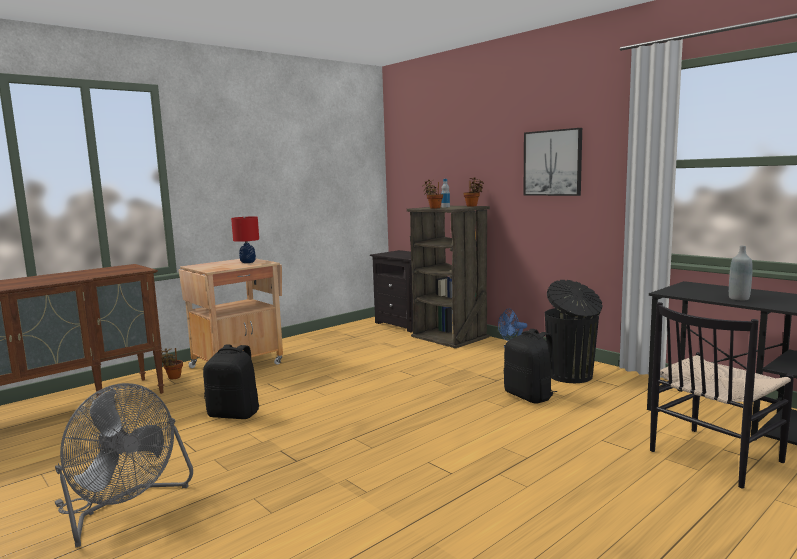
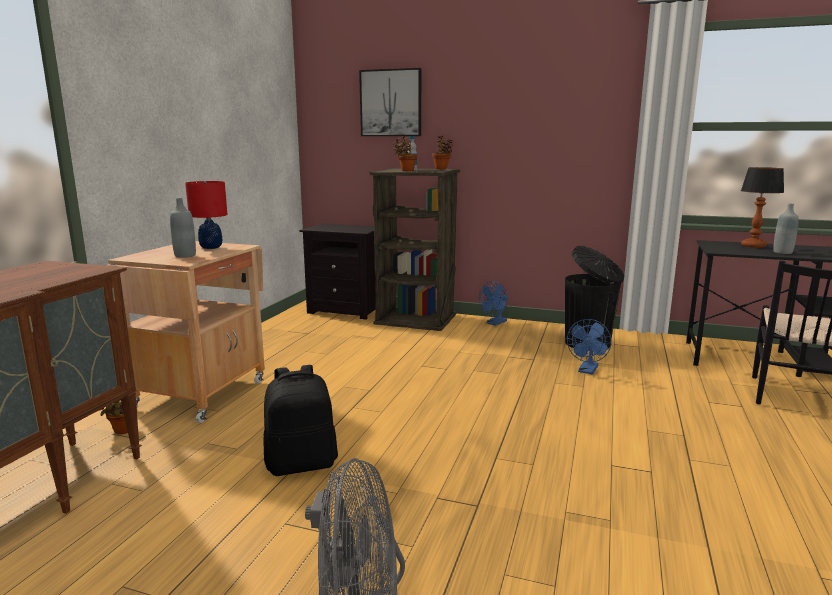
camera: 30 degrees left, 5 degrees up
(221, 266) = (185, 256): none -> grey bottle
(529, 396) = (587, 371): black backpack -> blue fan
(552, 163) = (542, 122): picture -> picture (391, 103)
(727, 290) = (753, 246): none -> table lamp

